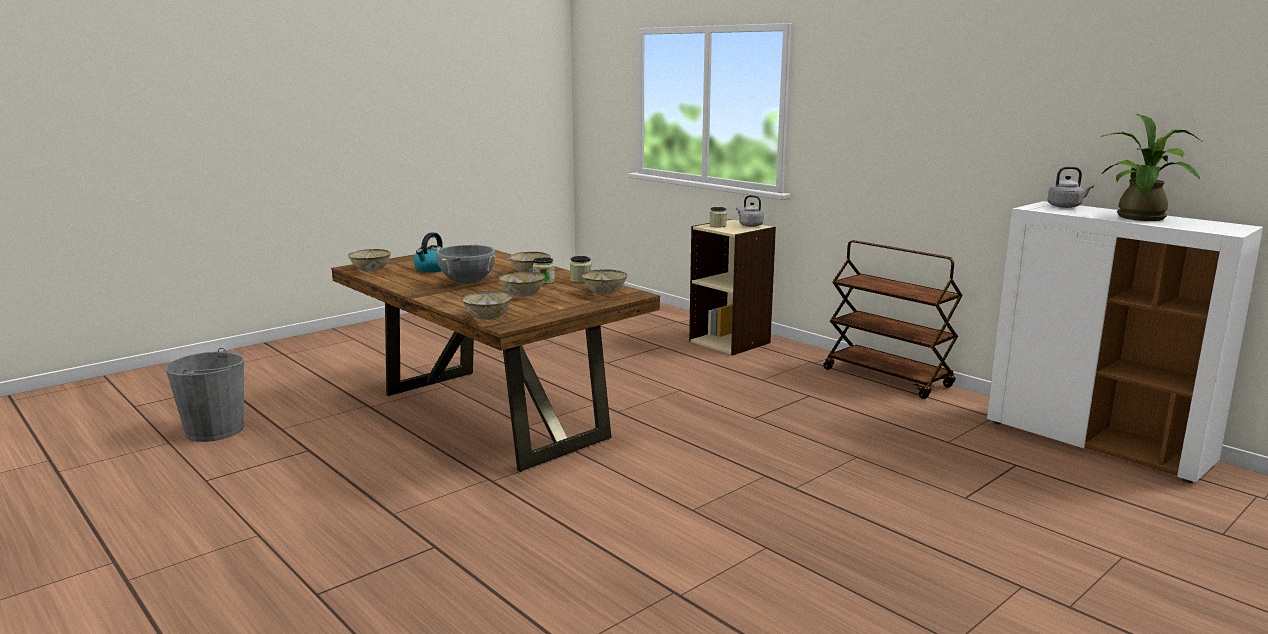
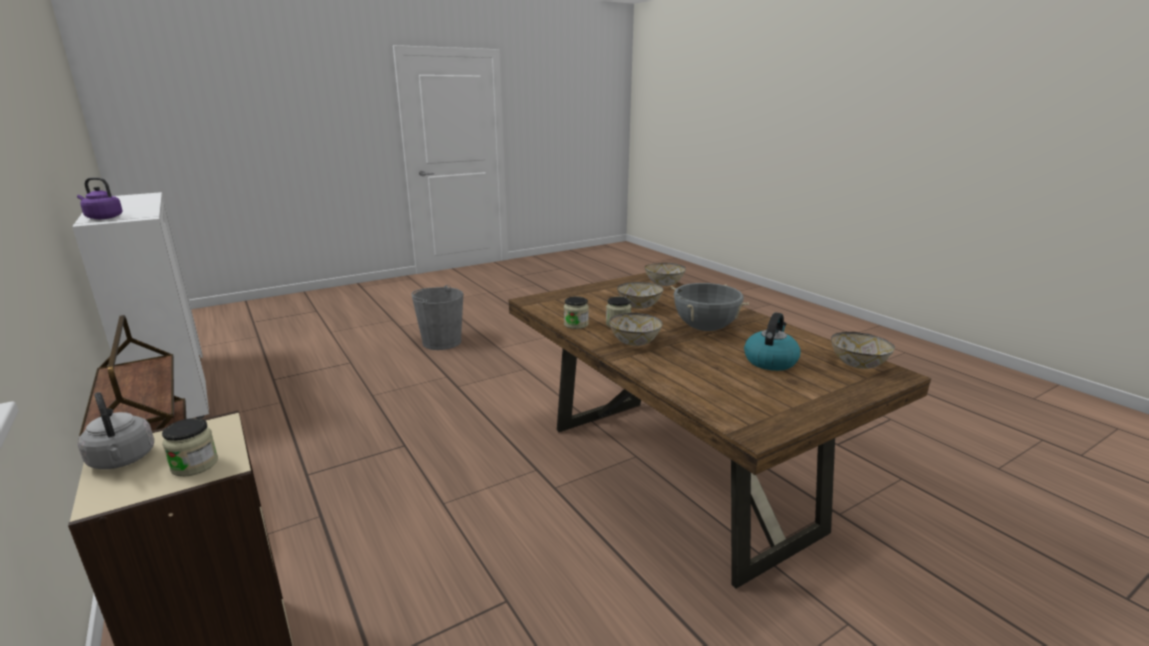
camera: 170 degrees left, 5 degrees up
(215, 430) = (975, 483): grey bucket -> grey bucket (441, 342)
(604, 293) = (558, 304): bowl -> none
(1066, 206) = (103, 217): grey kettle -> purple kettle
(1141, 218) = (130, 204): potted plant -> none

